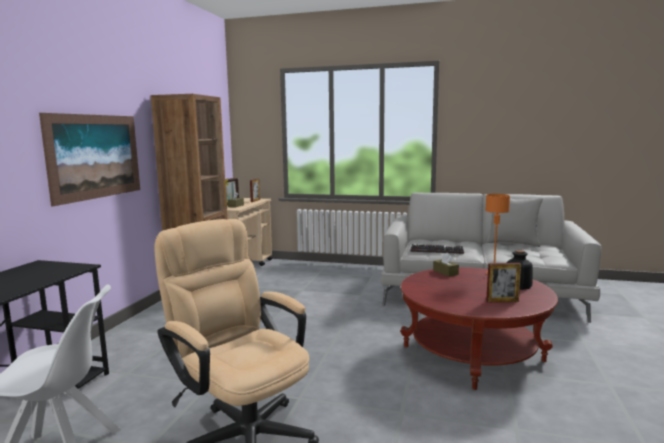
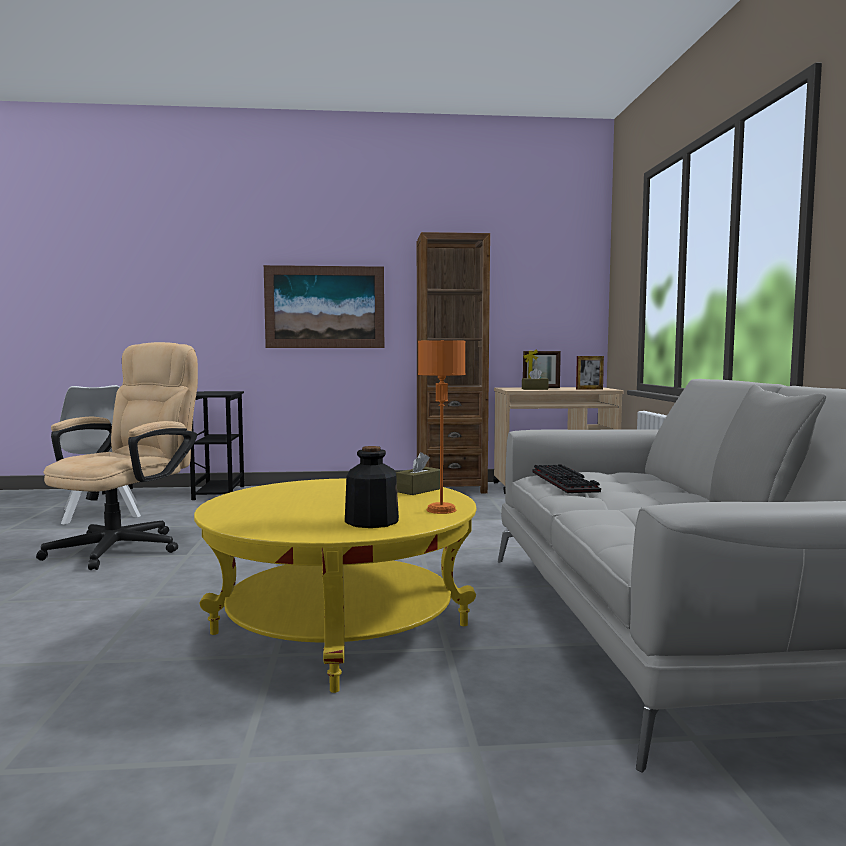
camera: 70 degrees right, 5 degrees down
(472, 353) = (340, 629): red coffee table -> yellow coffee table
(502, 301) = (271, 514): picture frame -> none

